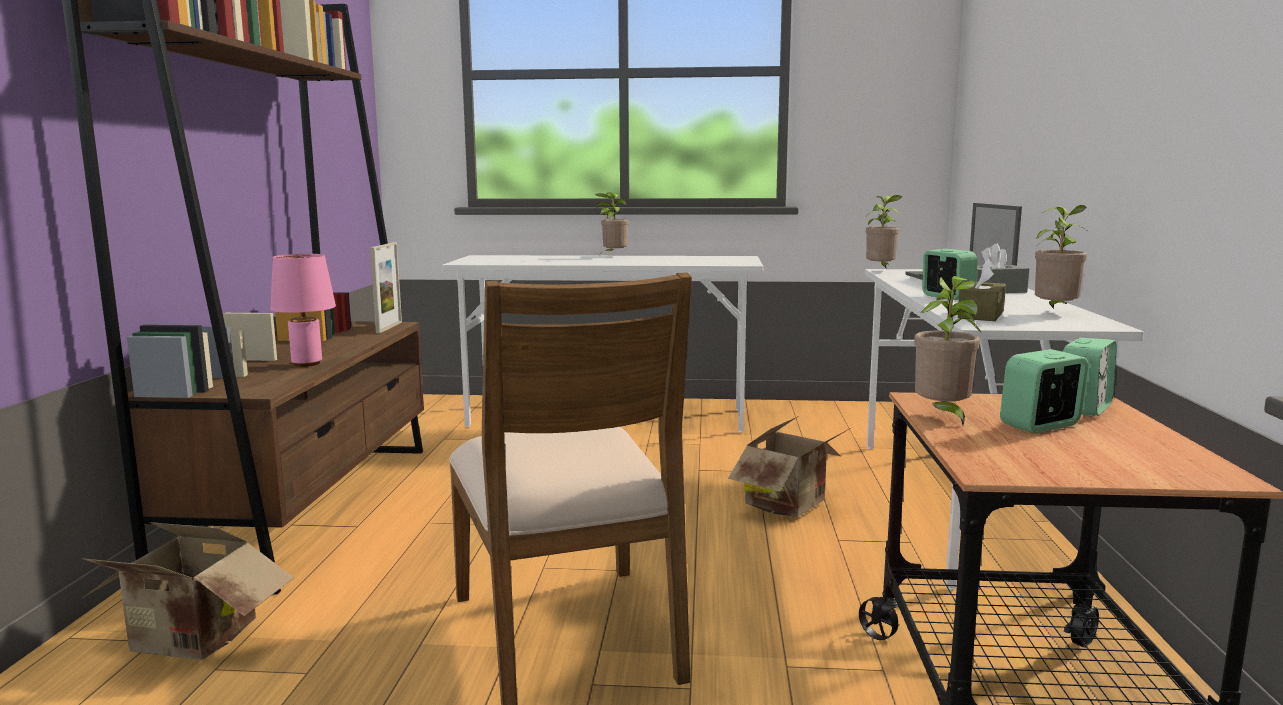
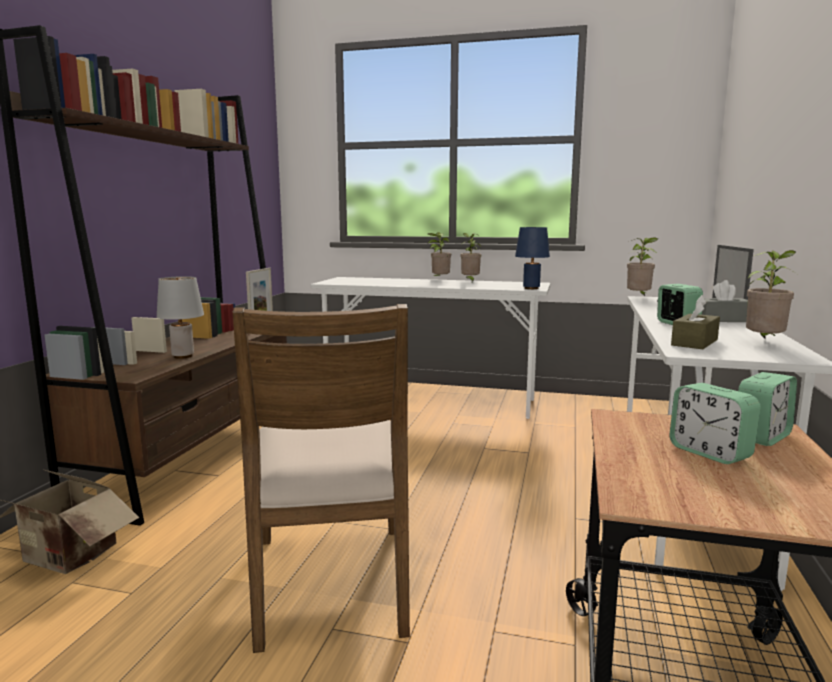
camera: 10 degrees right, 0 degrees up
(307, 363) = (183, 356): pink table lamp -> grey table lamp
(740, 263) = (531, 288): none -> blue table lamp
(792, 505) = (547, 484): cardboard box -> none
(942, 417) = (623, 437): potted plant -> potted plant (470, 281)
(1040, 425) = (710, 453): alarm clock -> alarm clock turned 105 degrees counterclockwise

